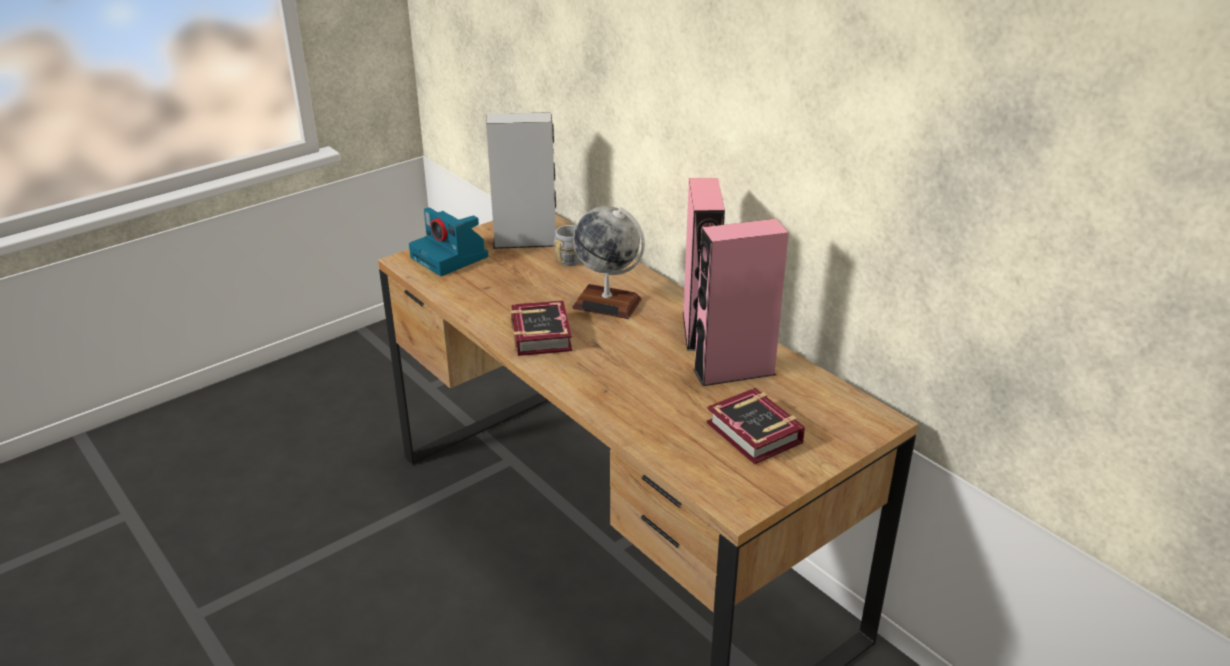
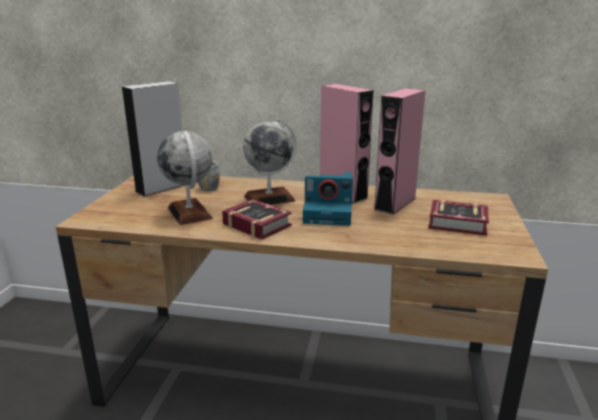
camera: 40 degrees left, 10 degrees down
(451, 257) = (119, 208): camera -> camera (329, 214)
(503, 291) = (190, 213): none -> globe

